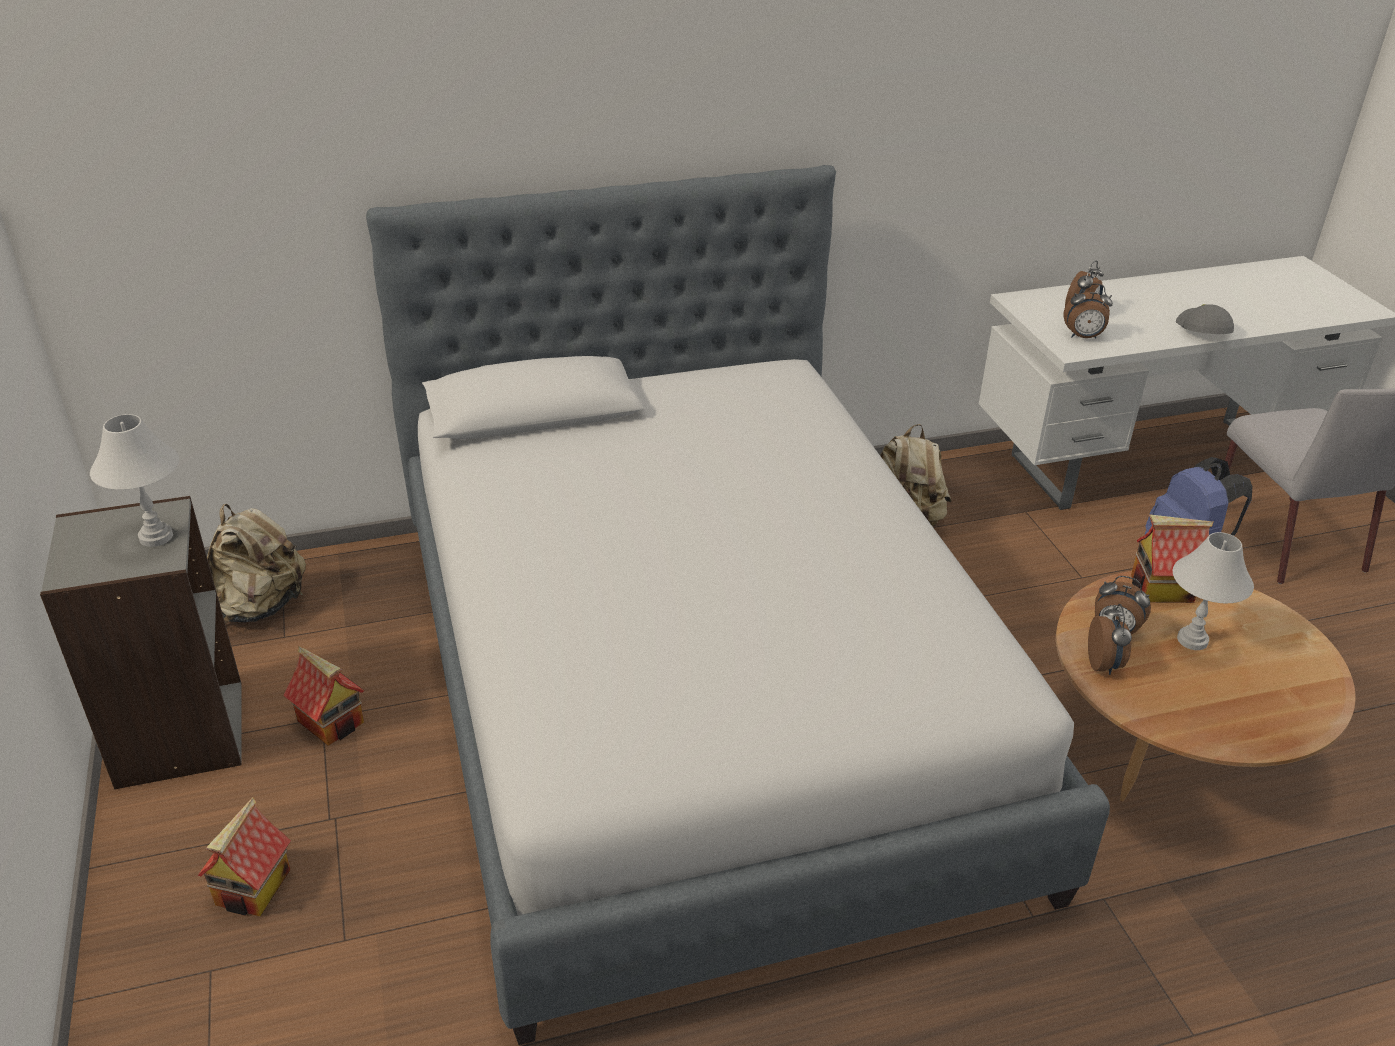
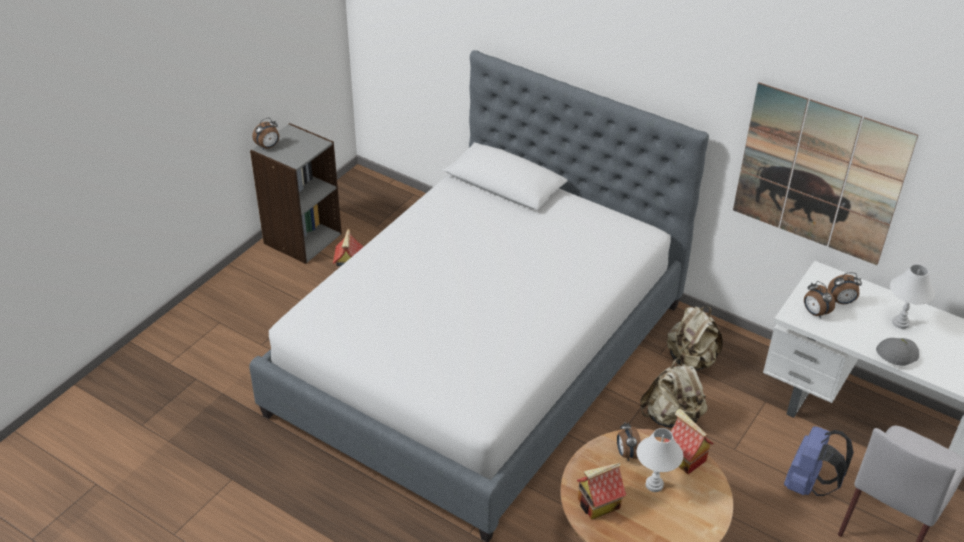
camera: 50 degrees right, 5 degrees up
(155, 537) = (303, 151): white table lamp -> white table lamp (900, 323)
(253, 888) = (259, 307): toy house -> toy house (598, 504)
(260, 606) = (384, 208): beige backpack -> beige backpack (672, 417)
(986, 157) = (819, 174): none -> picture
(1104, 664) = (596, 460): alarm clock -> alarm clock (268, 147)

